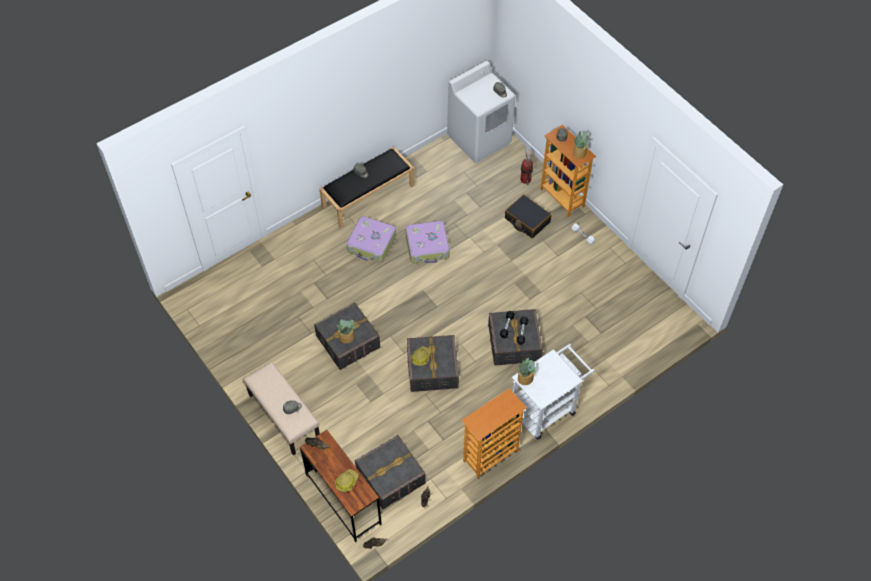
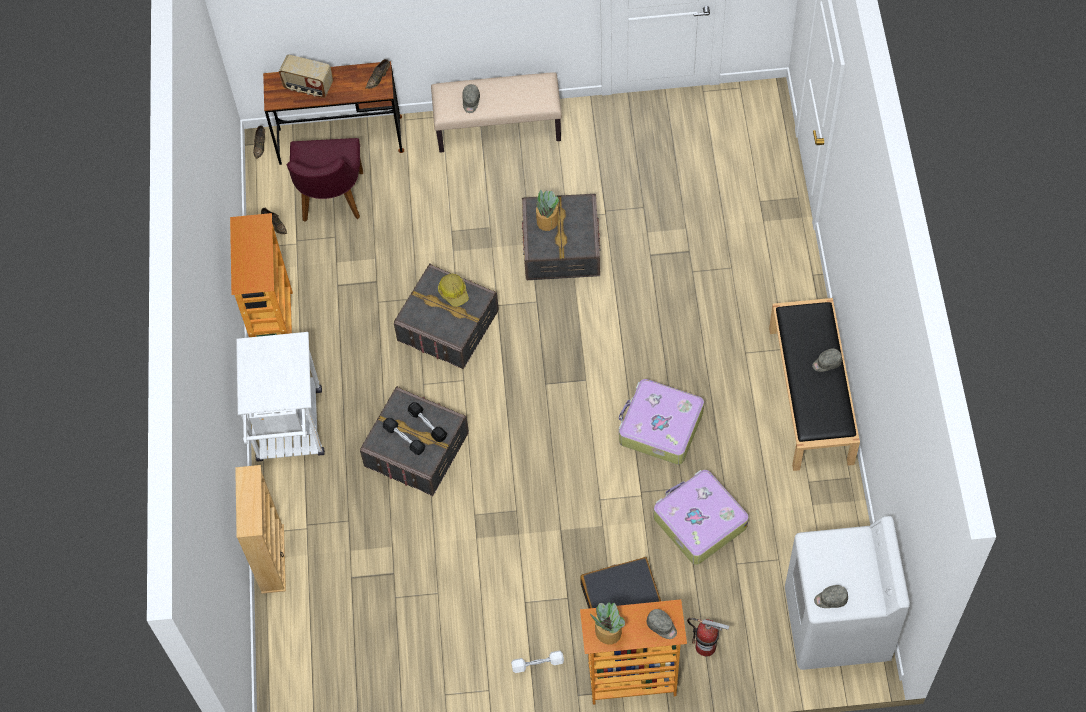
camera: 125 degrees right, 5 degrees up
(346, 482) = (308, 87): hard hat -> radio
(371, 244) = (712, 355): suitcase -> suitcase (698, 521)
(390, 477) = (331, 202): grey storage box -> purple chair
(525, 378) = (292, 344): potted plant -> none
(619, 373) = (272, 559): none -> beige bookcase

